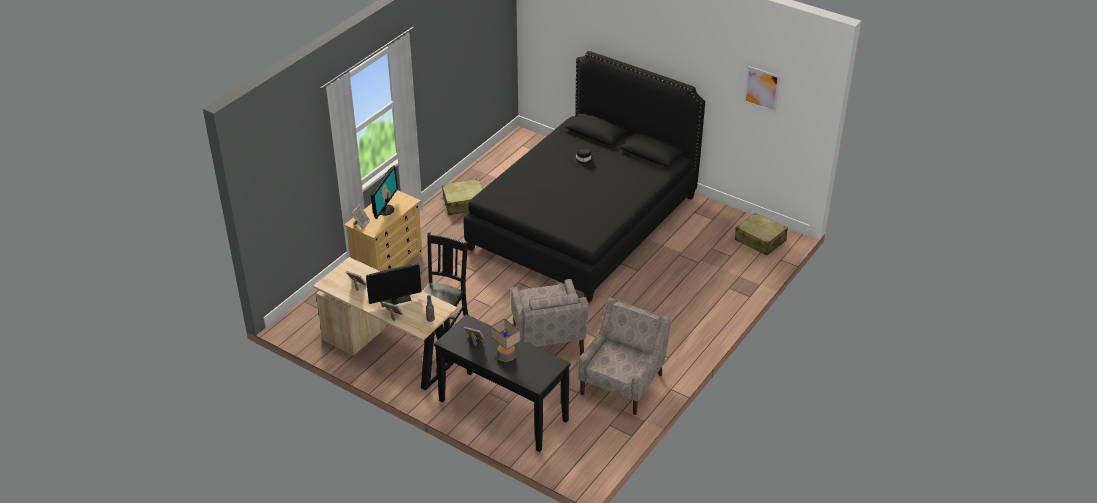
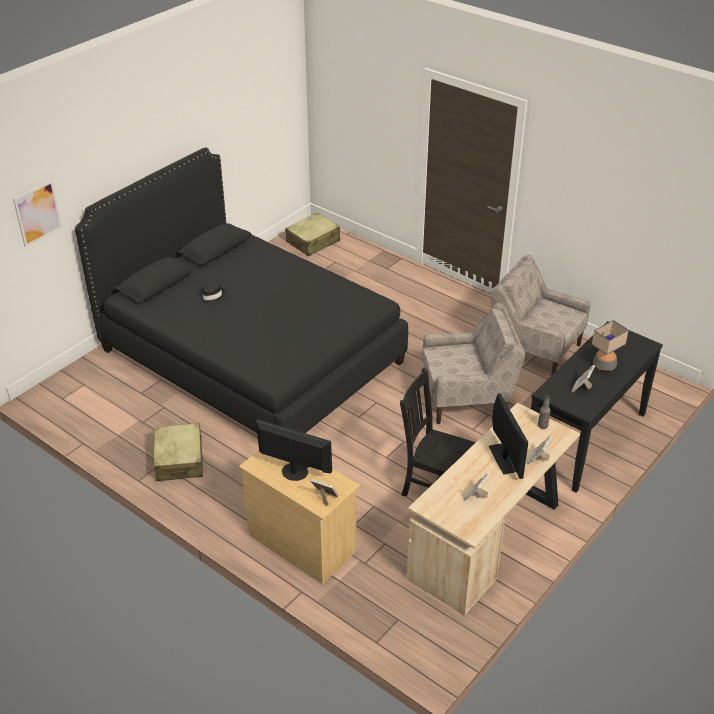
camera: 85 degrees left, 0 degrees up
(761, 89) = (254, 96): picture -> picture (38, 213)

